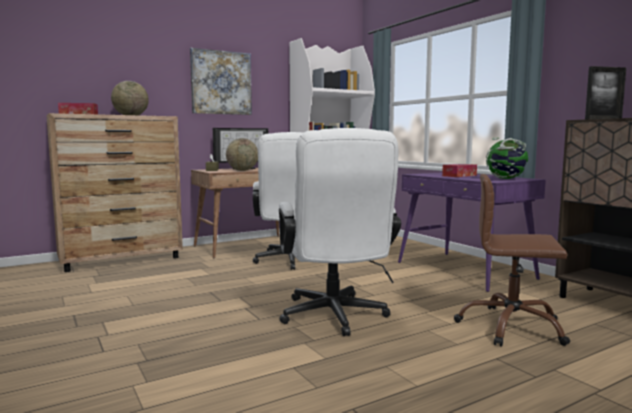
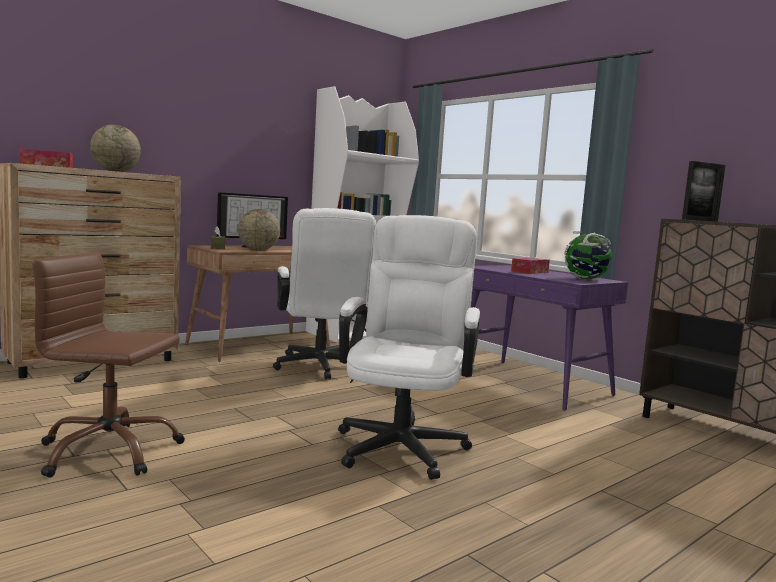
camera: 10 degrees left, 0 degrees up
(221, 82) = (230, 134): picture -> none
(334, 318) = (403, 442): white office chair -> white office chair turned 150 degrees counterclockwise
(511, 327) = (604, 453): brown office chair -> brown office chair (109, 451)

